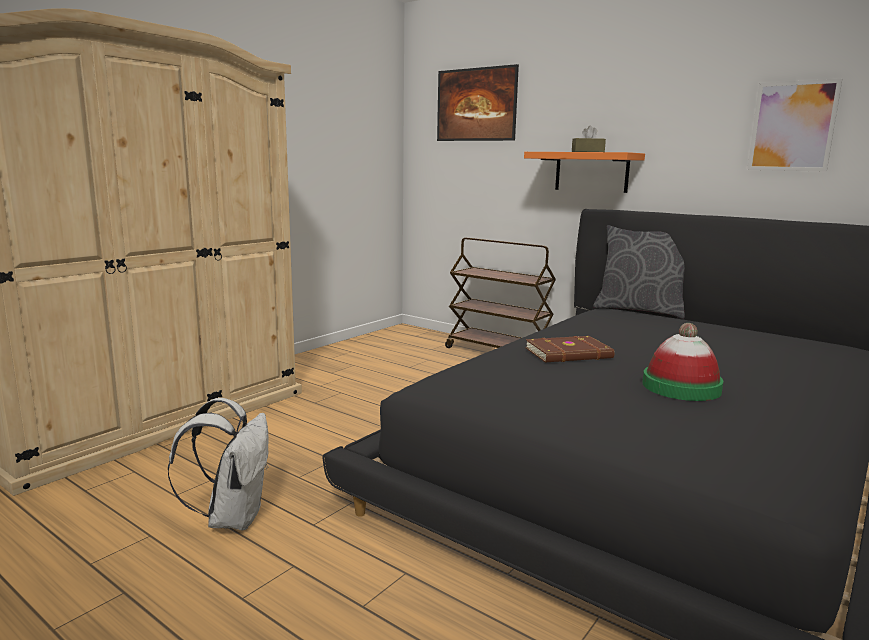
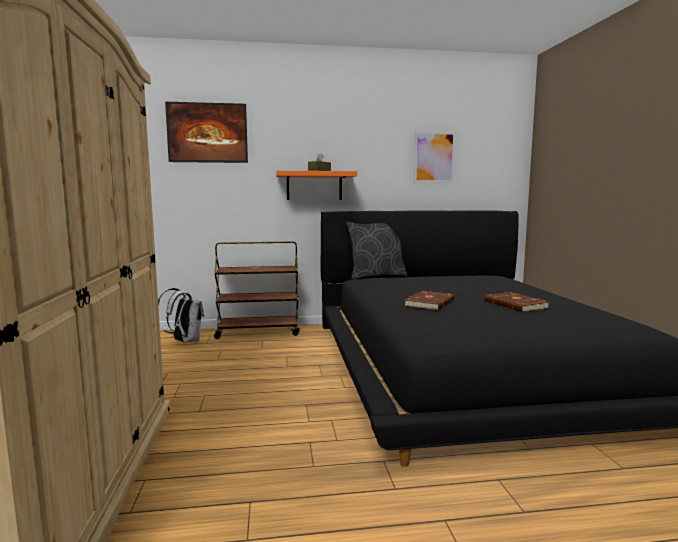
camera: 45 degrees left, 5 degrees down
(233, 517) = (335, 521): white backpack -> white backpack (184, 341)
(681, 387) = (515, 305): hat -> brown book

